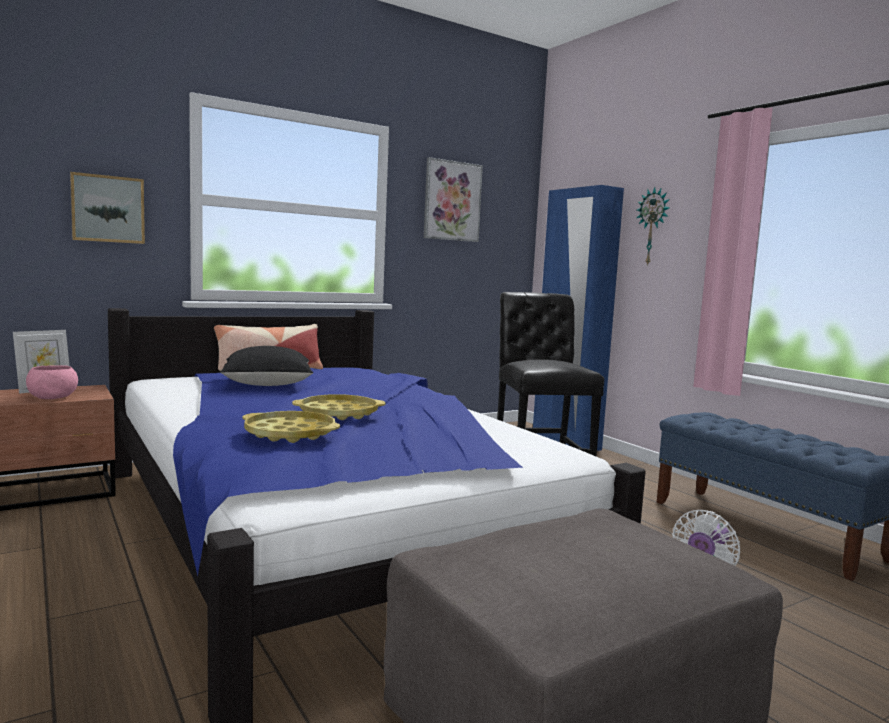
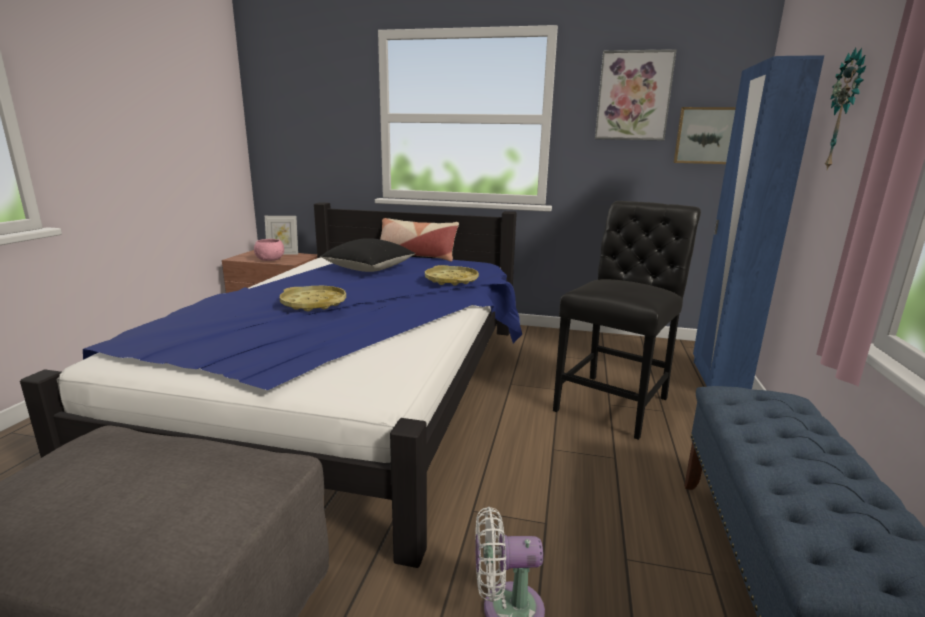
camera: 45 degrees right, 10 degrees up
(108, 209) = (328, 130): picture -> picture (705, 135)
(290, 433) = (234, 313): yellow tray -> yellow tray (451, 280)

